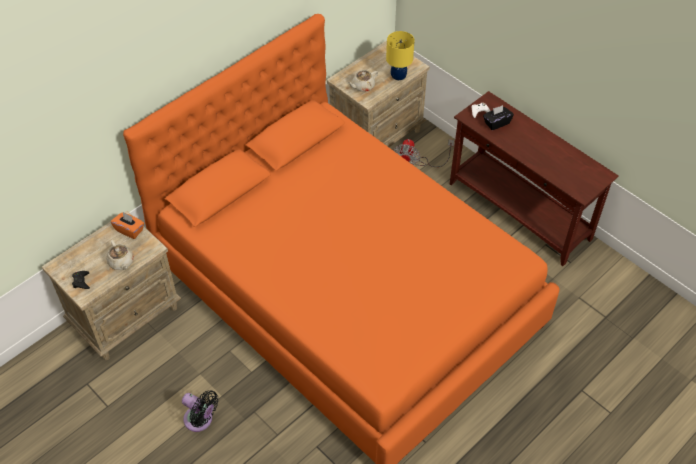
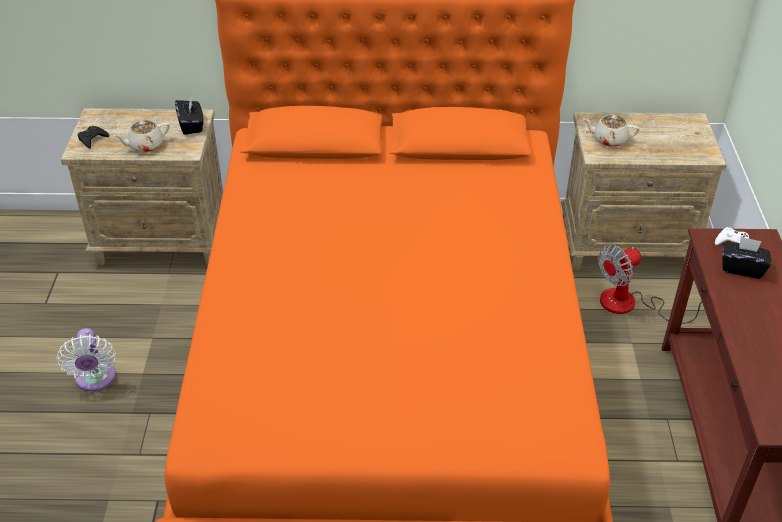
camera: 45 degrees right, 10 degrees down
(121, 262) = (145, 145): beige teapot -> beige teapot turned 45 degrees clockwise
(129, 230) = (191, 125): orange tissue box -> black tissue box
(200, 420) = (95, 380): black fan -> white fan
(398, 77) = (667, 153): yellow table lamp -> none

